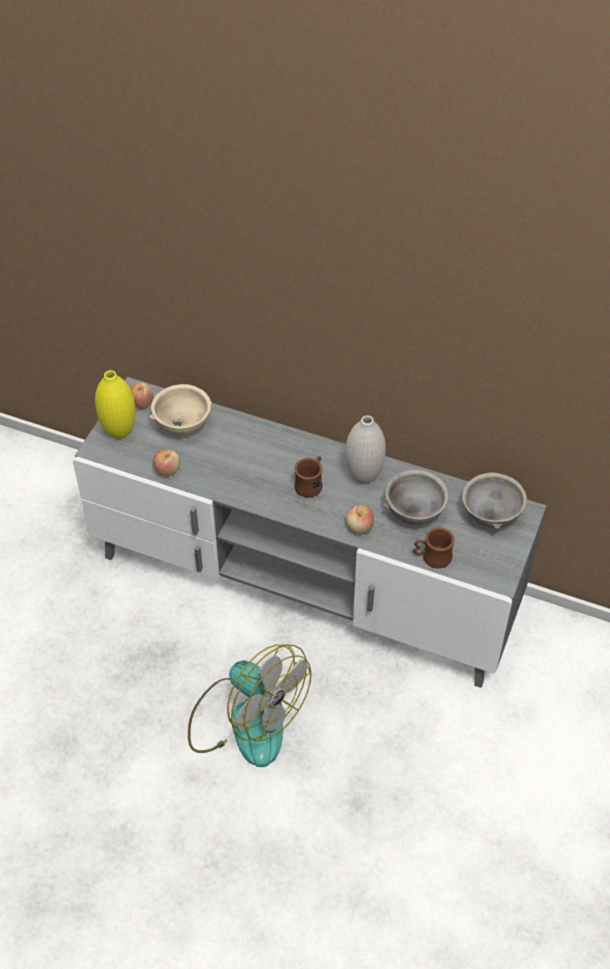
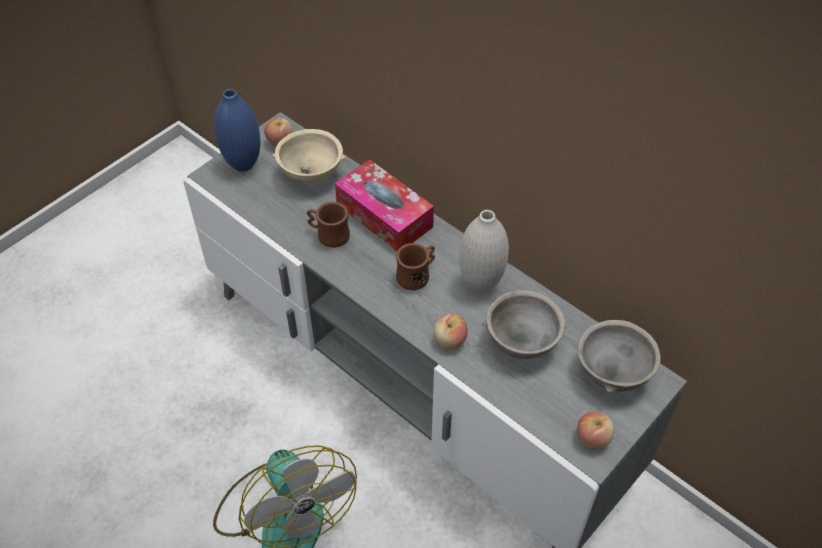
camera: 20 degrees right, 0 degrees up
(119, 432) = (243, 164): yellow vase -> blue vase
(167, 470) = (271, 217): apple -> apple (593, 438)
(261, 443) = (384, 215): none -> tissue box
(432, 557) = (520, 402): brown mug -> brown mug (328, 235)

